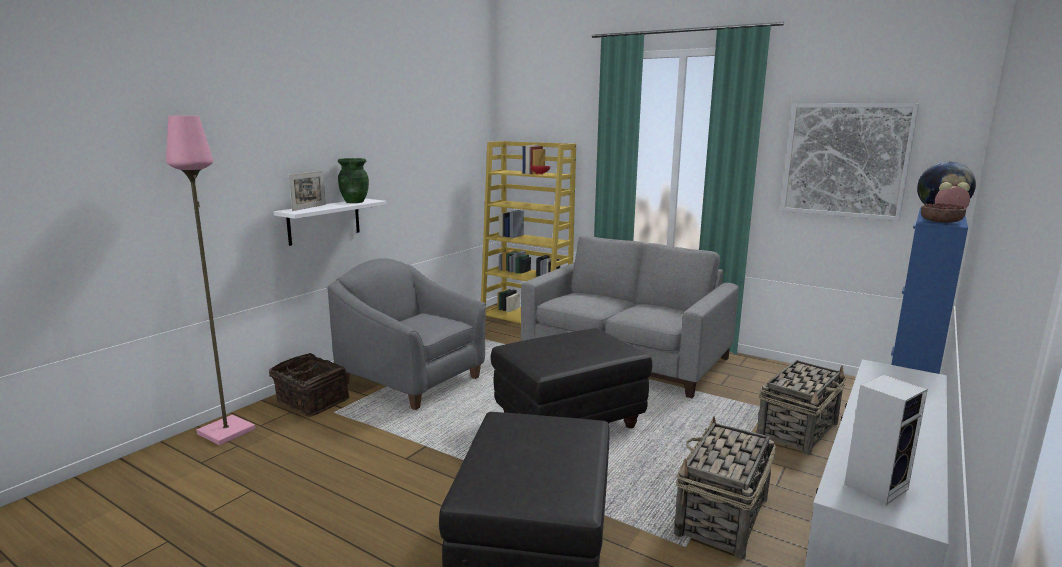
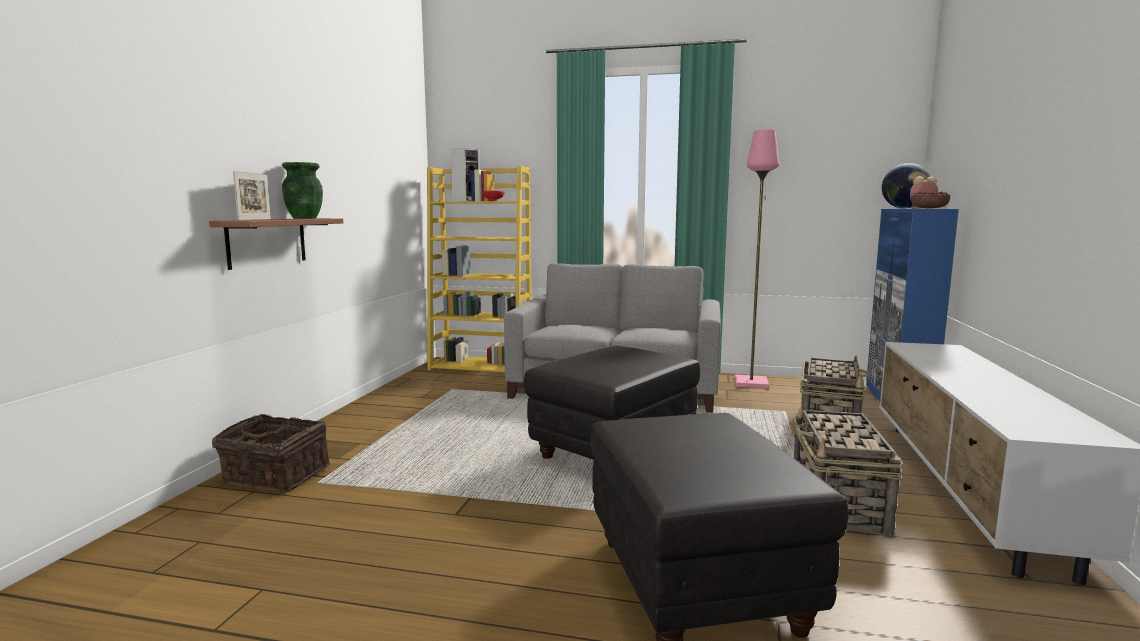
camera: 20 degrees left, 5 degrees down
(227, 431) = (170, 528): pink floor lamp -> pink floor lamp (751, 383)
(324, 221) = (267, 242): white shelf -> brown shelf
(412, 380) = (397, 436): grey armchair -> none
(845, 160) = (808, 171): picture -> none
(876, 485) = (1035, 420): speaker -> speaker (466, 201)

